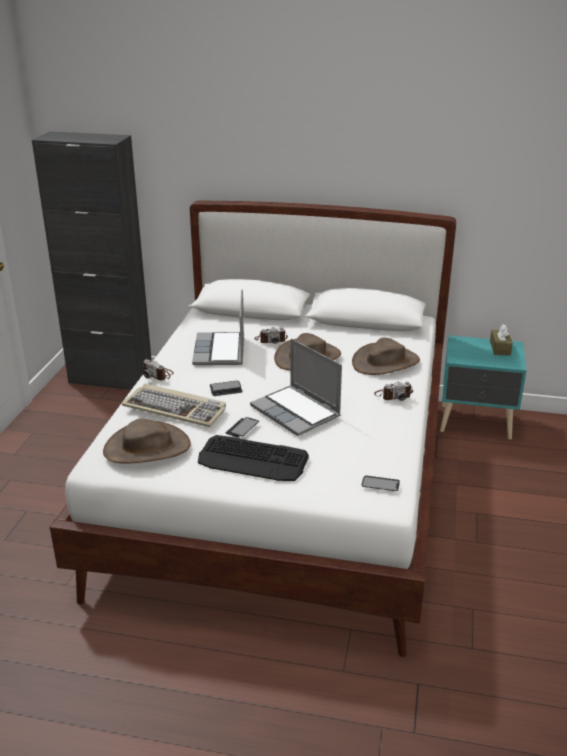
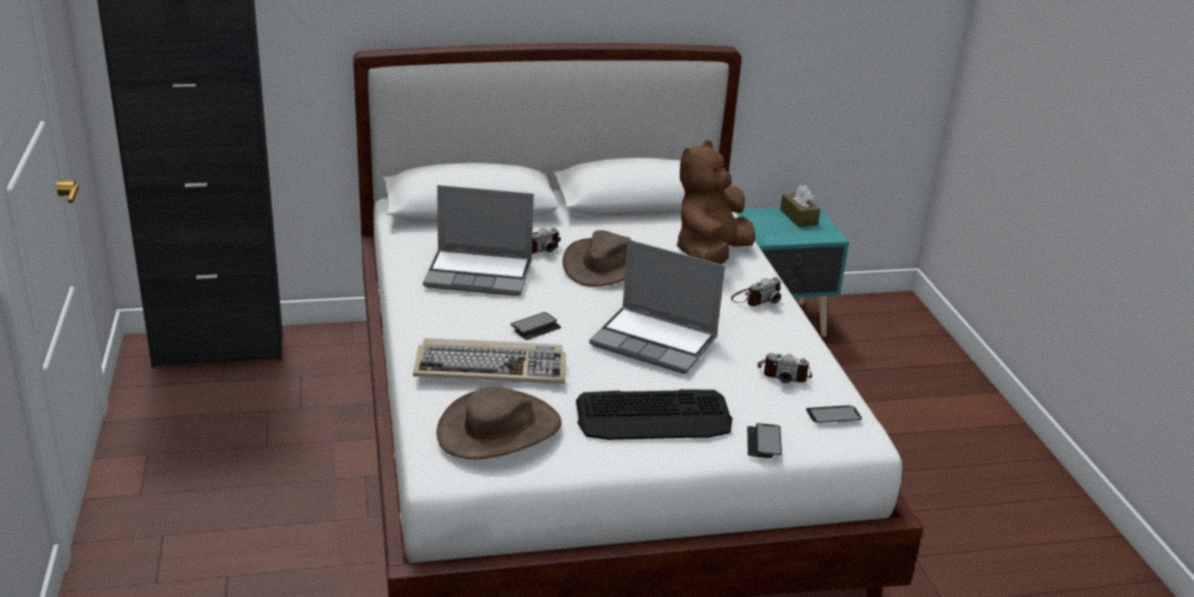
camera: 25 degrees left, 0 degrees up
(158, 374) = (418, 322): camera -> camera (784, 373)
(220, 351) = (480, 274): laptop -> laptop turned 60 degrees counterclockwise
(242, 428) = (603, 377): phone -> phone (763, 442)
(385, 362) = (710, 256): brown hat -> brown plush toy

